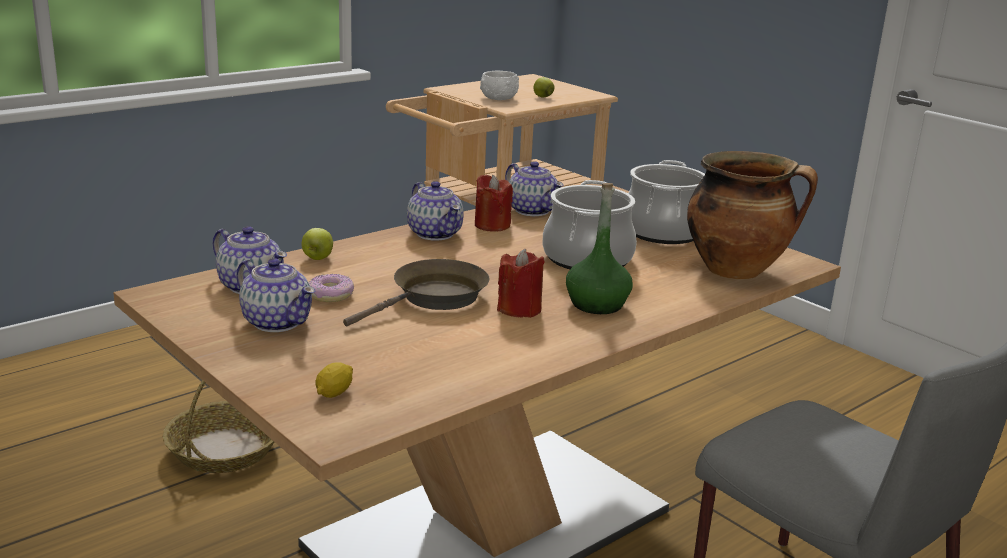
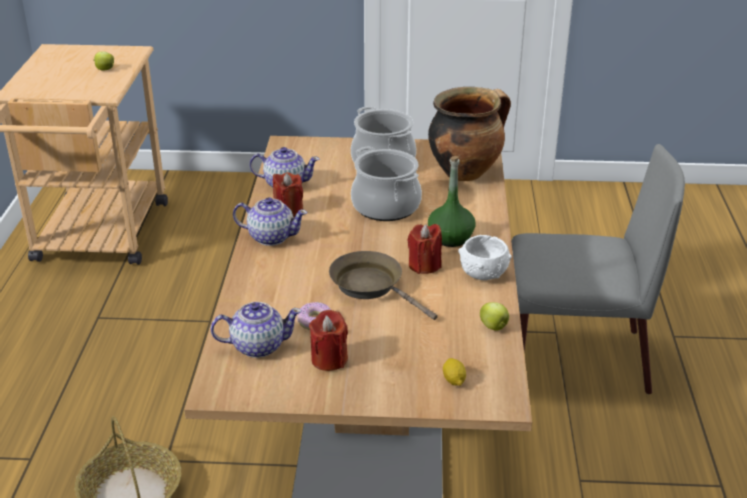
camera: 45 degrees left, 10 degrees up
(277, 321) = (329, 359): teapot -> red candle
(317, 258) = (247, 300): apple -> apple (494, 327)
(434, 298) = (371, 286): brown frying pan -> brown frying pan turned 45 degrees counterclockwise
(499, 98) = (76, 85): white bowl -> white bowl (483, 272)

